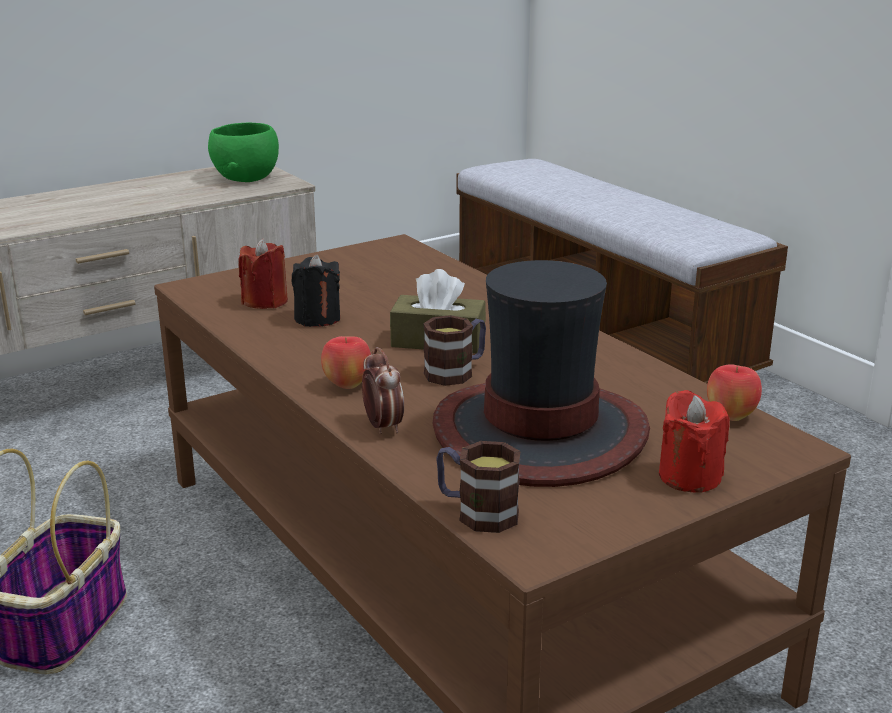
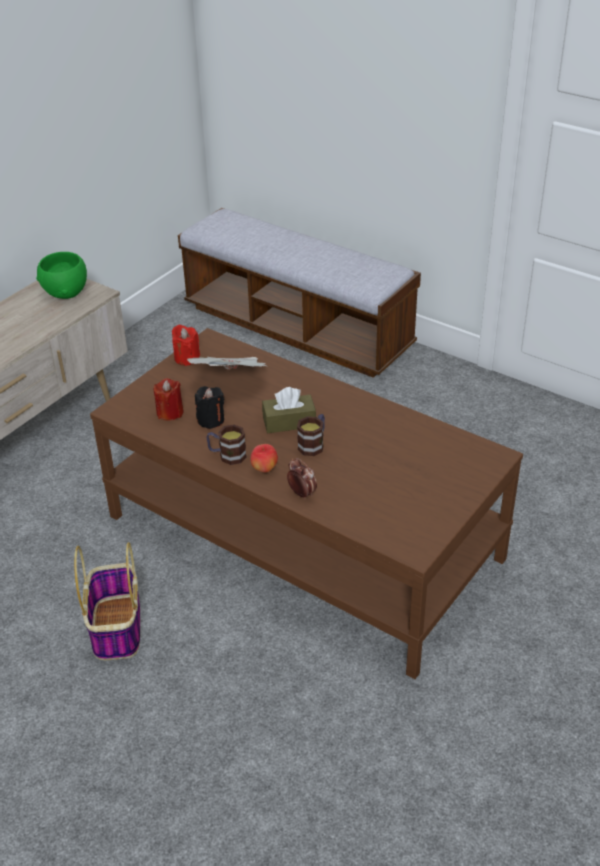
camera: 20 degrees left, 15 degrees up
(391, 284) = (231, 379): none -> newspaper
(476, 512) = (379, 536): mug -> mug (227, 455)
(540, 433) = (379, 477): hat -> none
(689, 476) = (460, 487): red candle -> red candle (187, 358)
(731, 417) = (461, 442): apple -> none

